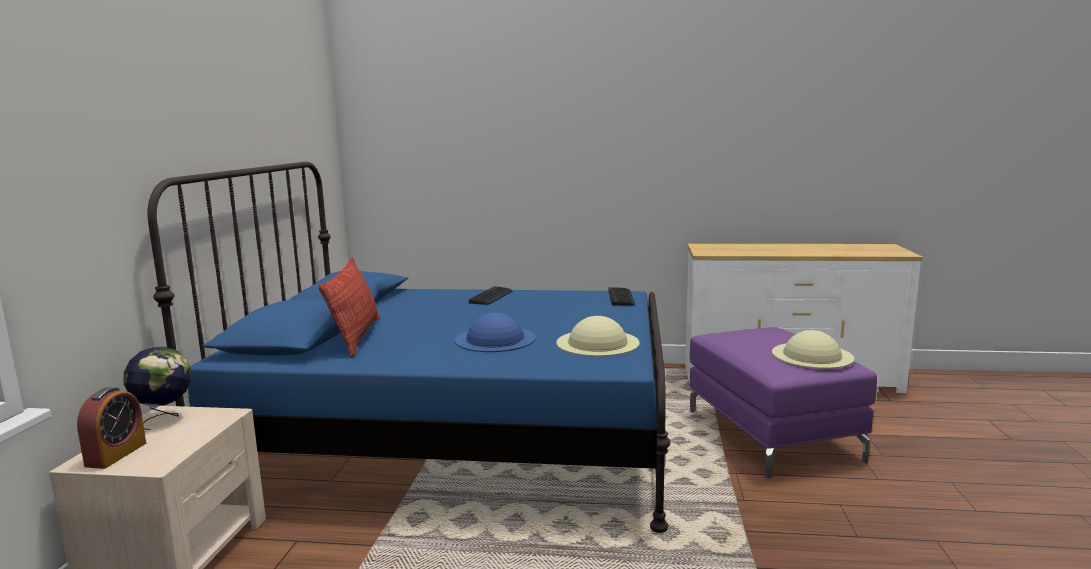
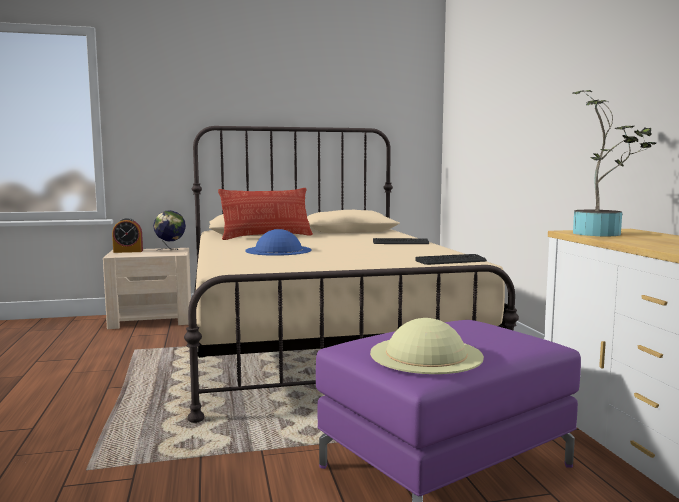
camera: 70 degrees right, 5 degrees down
(460, 437) = (320, 342): blue bed -> beige bed
(597, 342) = (284, 264): beige hat -> none
(720, 251) = (602, 233): none -> potted plant

